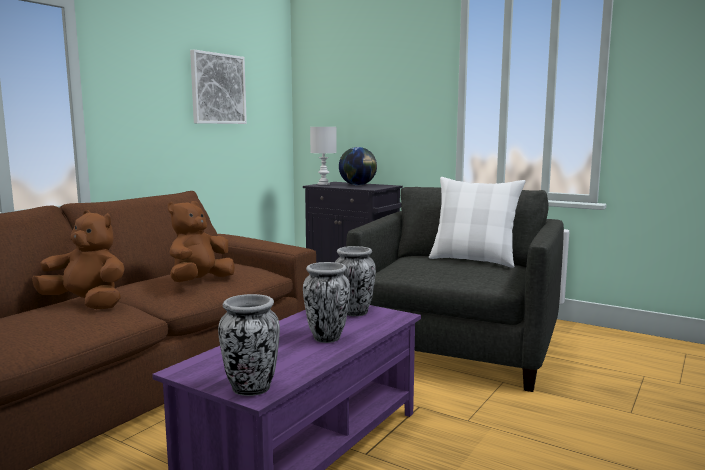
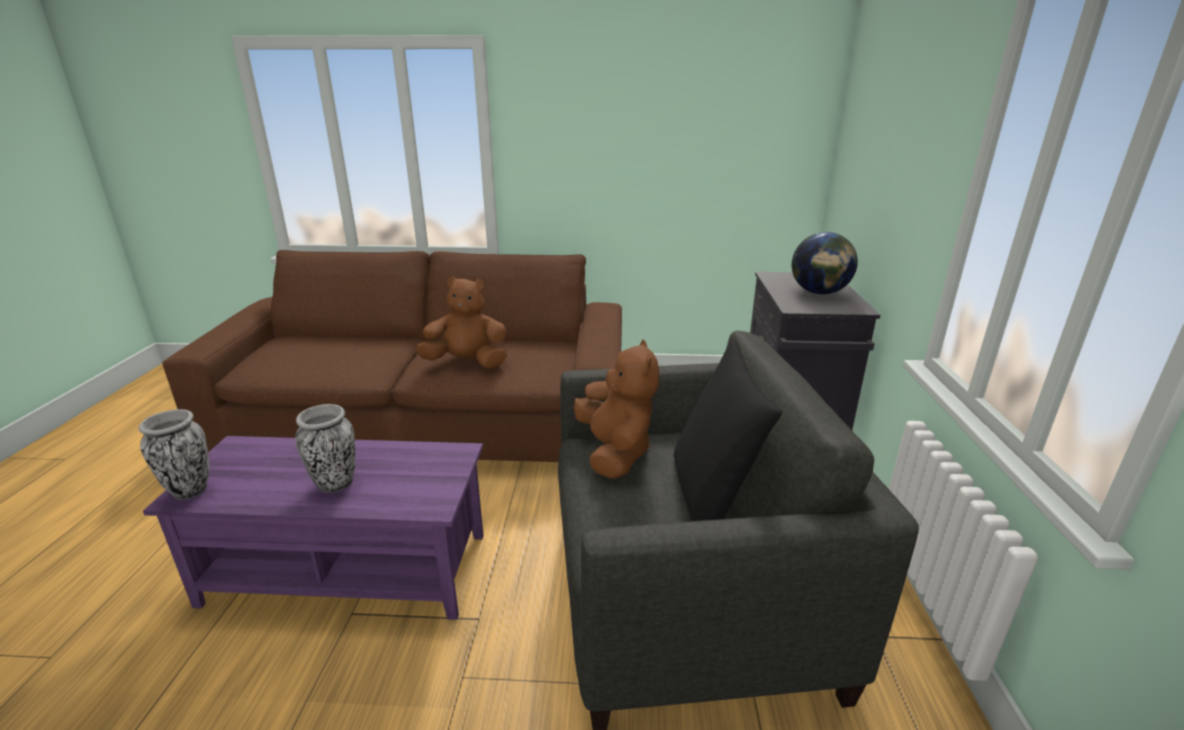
camera: 60 degrees right, 15 degrees up
(87, 304) = (376, 349): brown plush toy -> brown plush toy (615, 453)
(218, 89) = (680, 123): picture -> none
(323, 184) = (790, 275): white table lamp -> none
(354, 312) = (431, 473): vase -> none
(473, 260) = (710, 495): white pillow -> black pillow

